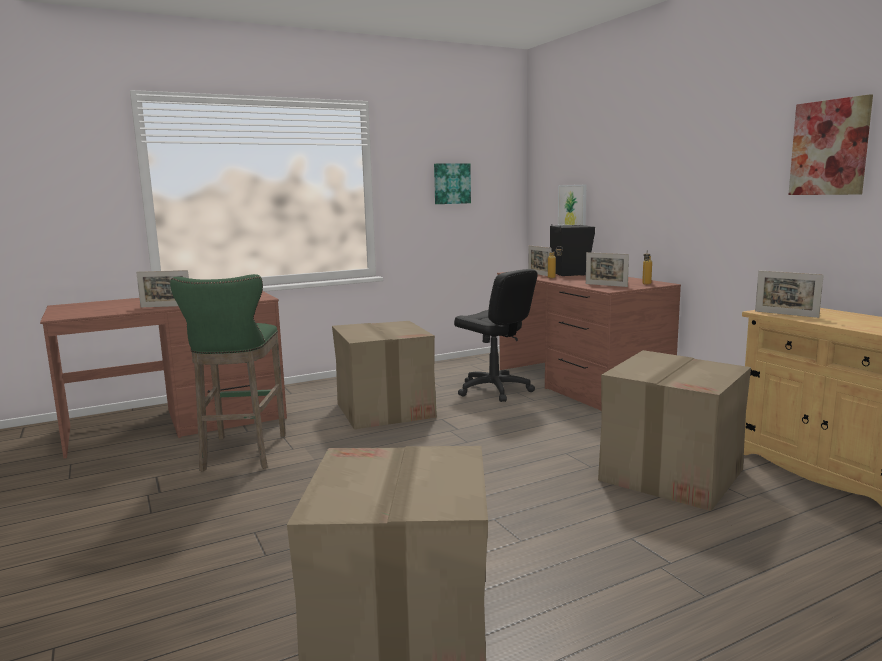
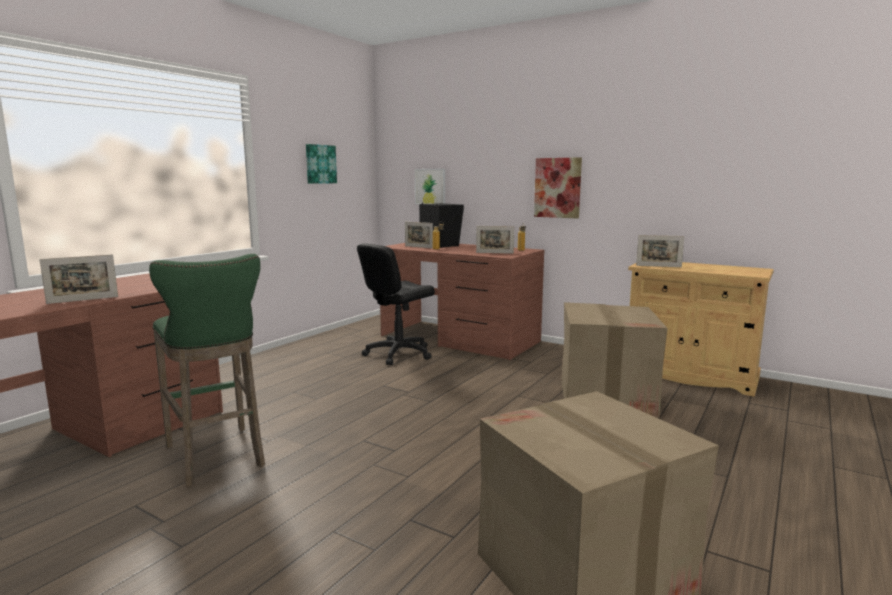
camera: 30 degrees left, 0 degrees up
(385, 410) = (319, 386): cardboard box -> none
(494, 390) = (398, 354): black office chair -> black office chair turned 120 degrees clockwise
(829, 148) = (666, 146): picture -> picture (557, 188)

